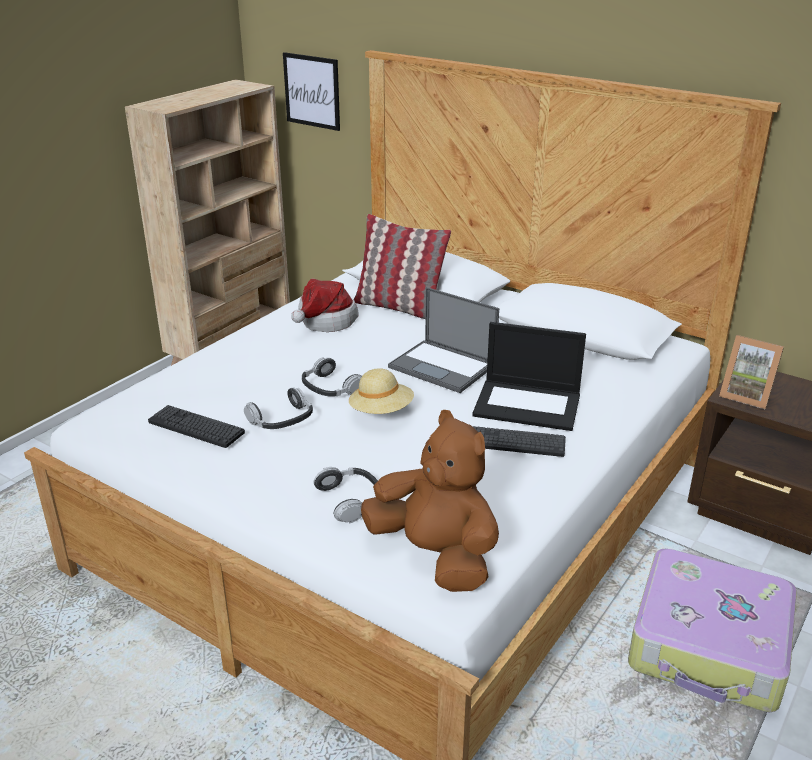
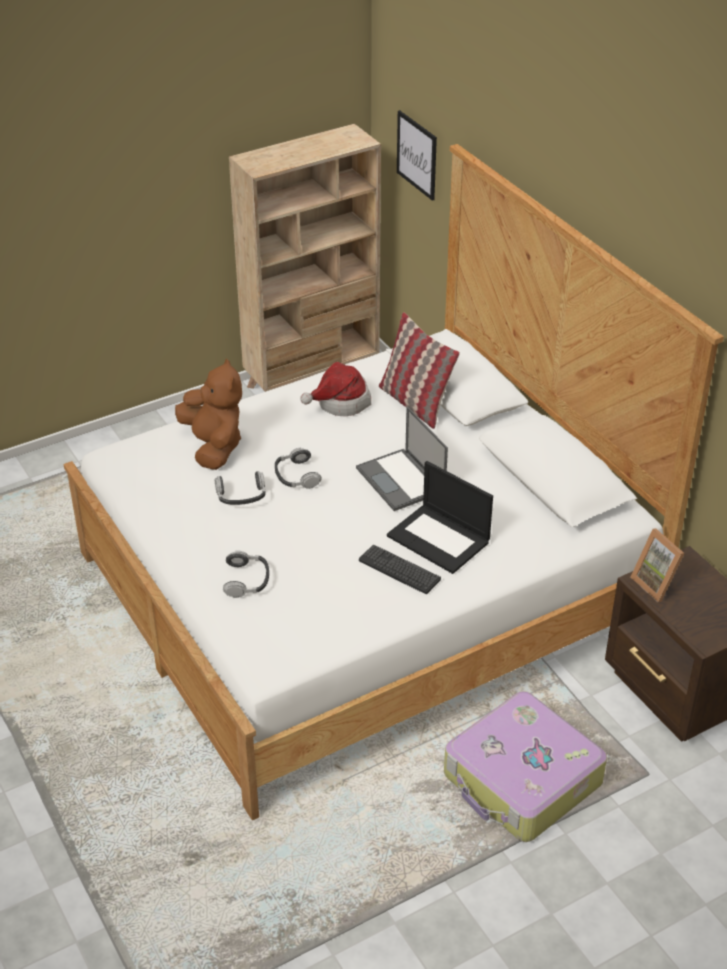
camera: 25 degrees right, 10 degrees up
(196, 427) = (177, 484): keyboard -> none
(381, 411) = (320, 510): beige hat -> none
(435, 555) = (274, 641): brown plush toy -> brown plush toy (213, 446)

